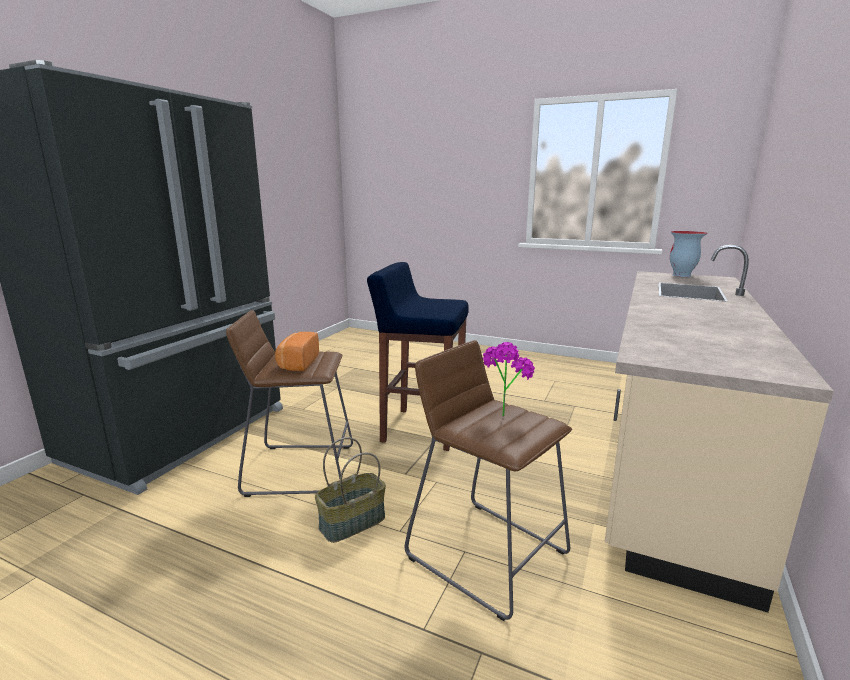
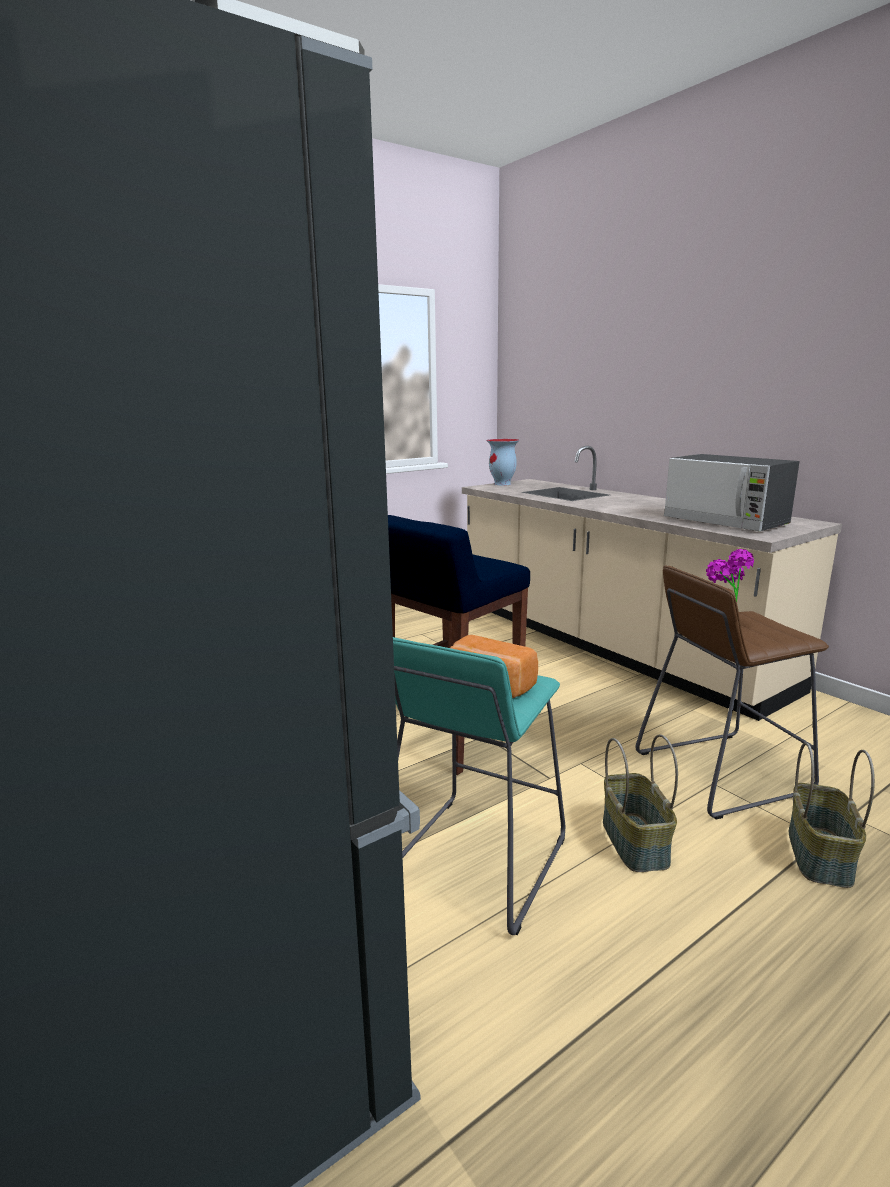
camera: 60 degrees left, 0 degrees up
(300, 469) = (475, 861): brown stool -> turquoise stool
(395, 629) = (821, 856): none -> basket
(687, 342) = (725, 522): none -> microwave

